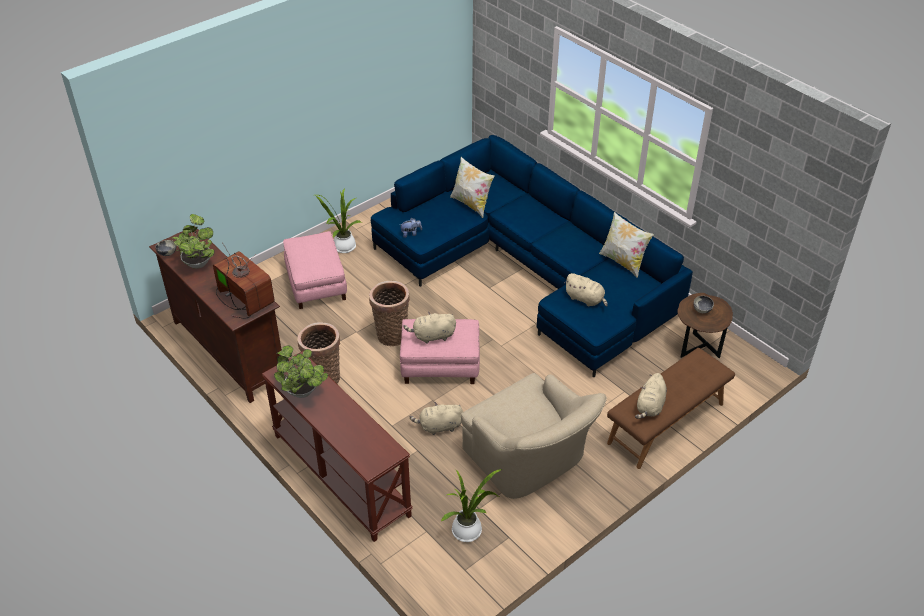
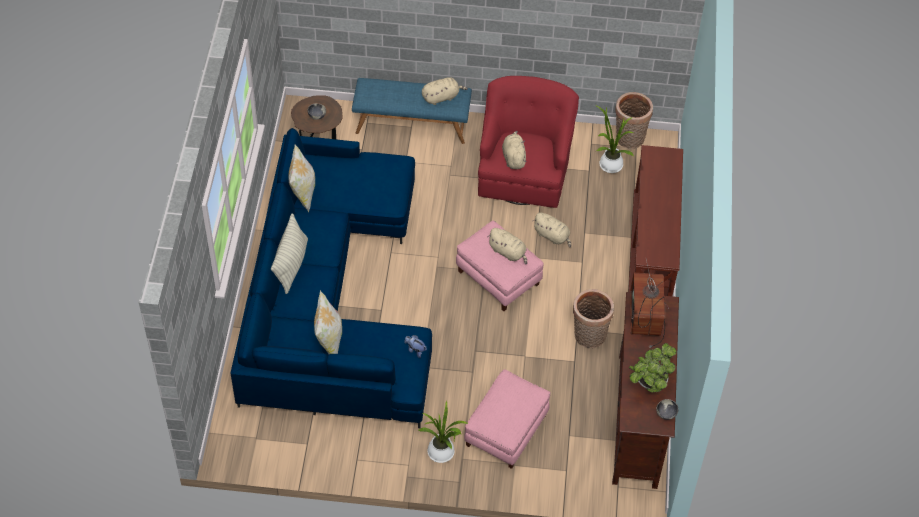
camera: 135 degrees left, 10 degrees up
(304, 393) = (665, 232): potted plant -> none
(391, 334) = (501, 332): basket -> basket (629, 139)
(530, 461) = (524, 171): beige armchair -> red armchair
(558, 221) = (291, 264): none -> pillow
(585, 299) = (373, 187): beige plush toy -> beige plush toy (513, 157)
(666, 423) = (412, 124): brown bench -> blue bench

